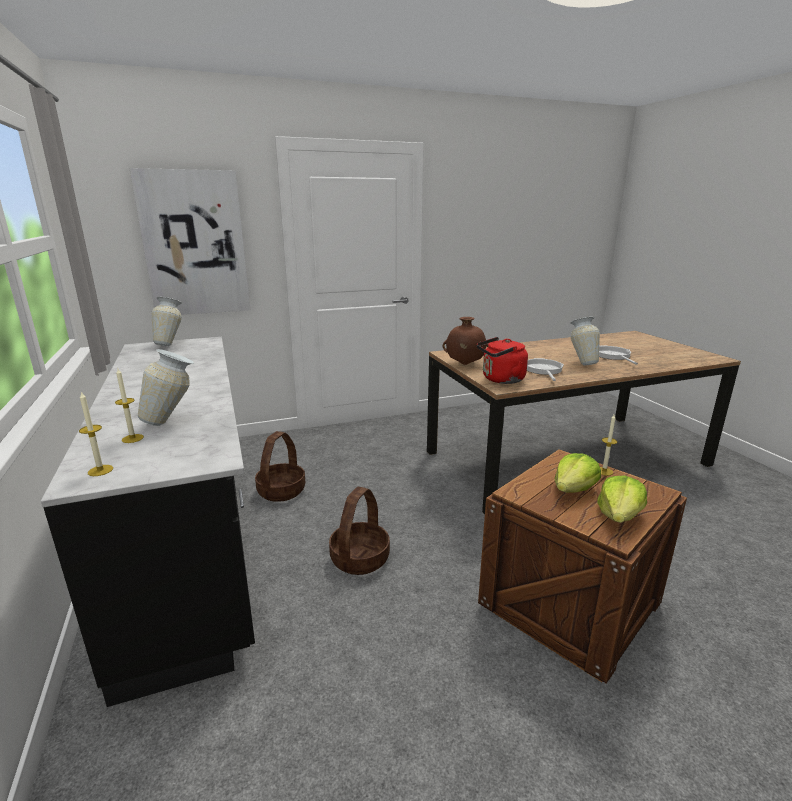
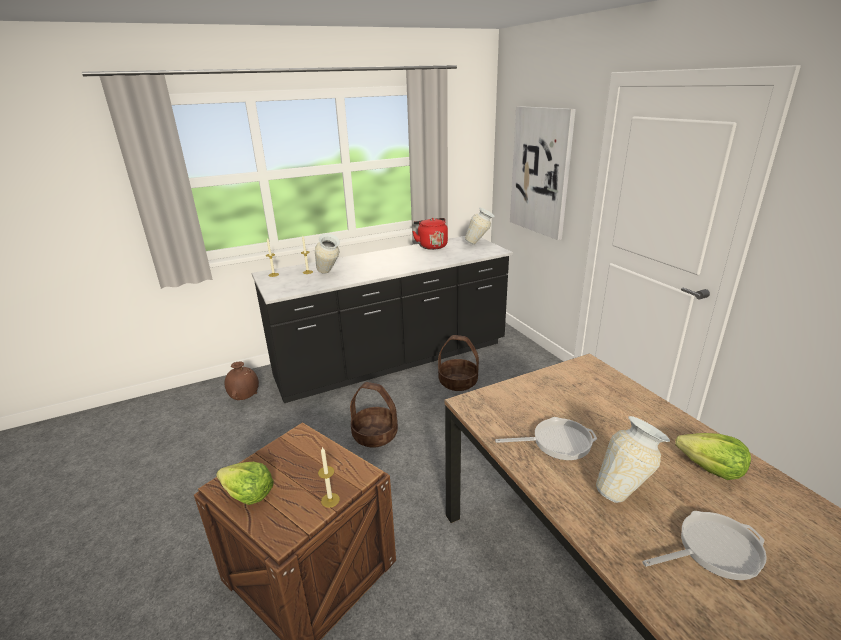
camera: 85 degrees right, 5 degrees up
(464, 364) = (547, 378): brown vase -> brown vase (245, 397)
(501, 380) = (497, 403): red kettle -> red kettle (431, 246)
(573, 489) = (298, 470): lettuce -> lettuce (711, 468)

